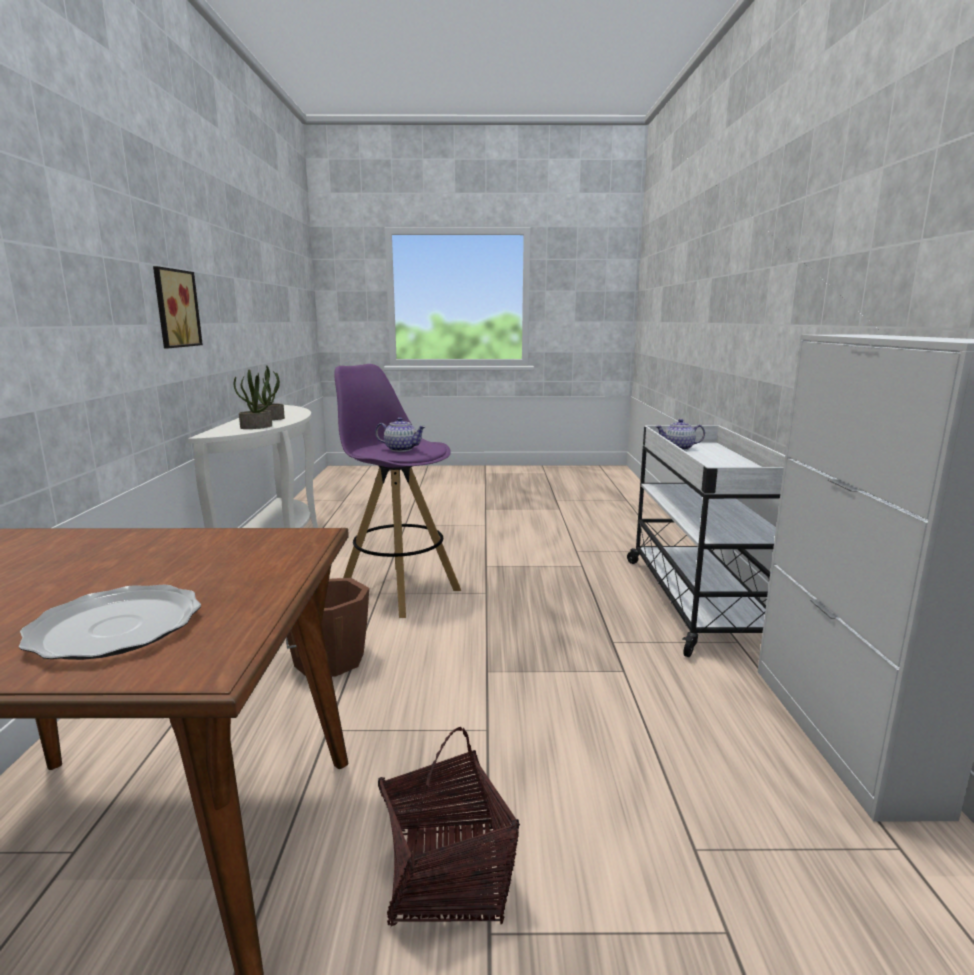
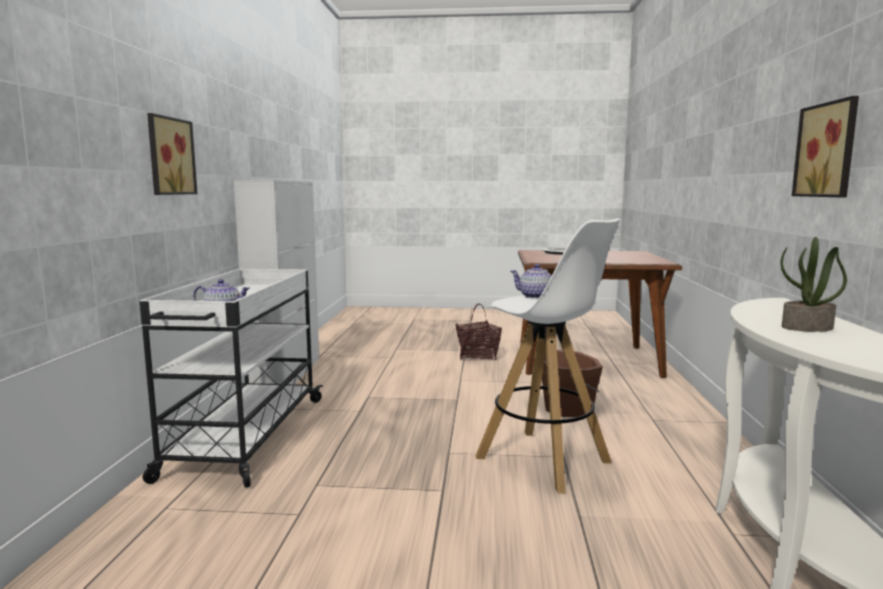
camera: 175 degrees left, 5 degrees down
(256, 427) = (761, 310): potted plant -> none
(398, 589) = (544, 460): purple stool -> white stool
(794, 306) = (168, 156): none -> picture

